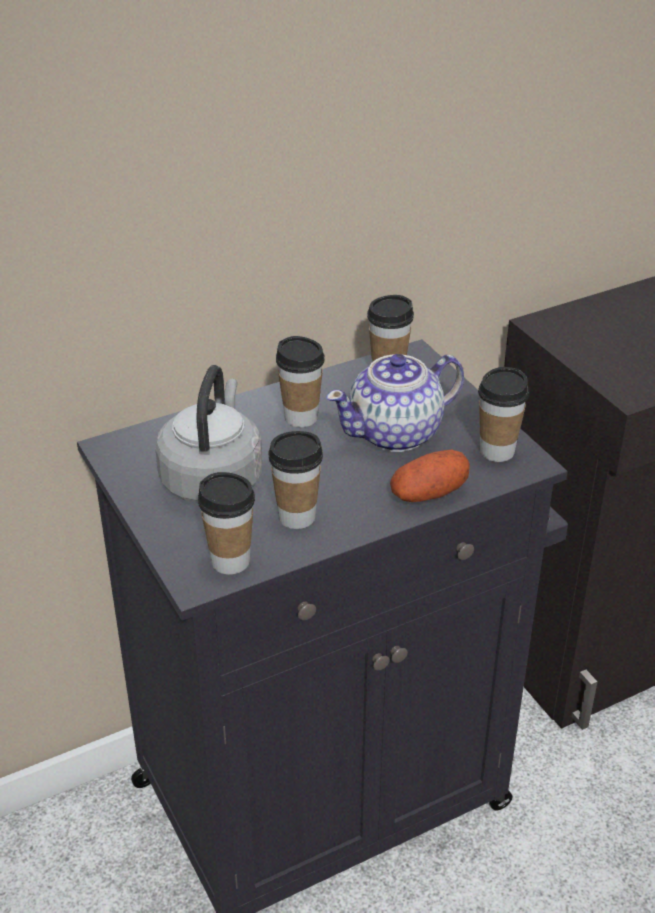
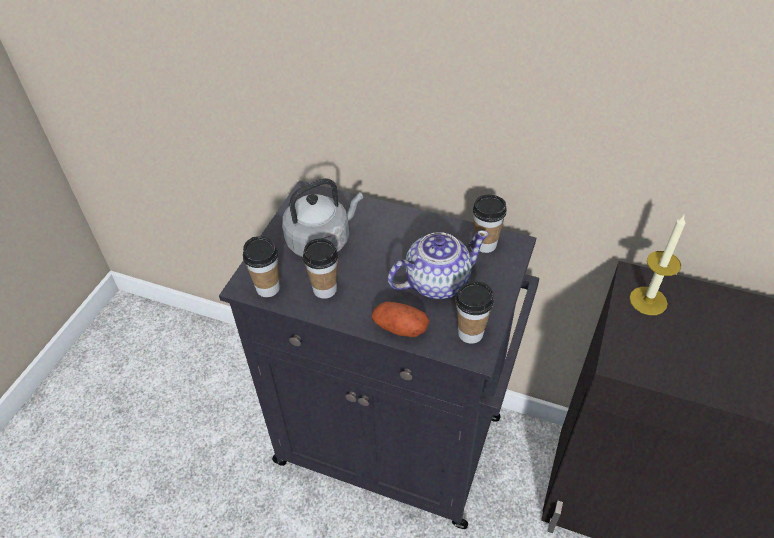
camera: 50 degrees right, 10 degrees up
(301, 417) = (405, 238): cup -> none
(396, 433) = (436, 282): teapot -> teapot turned 135 degrees clockwise
(579, 335) = (648, 301): none -> candle

